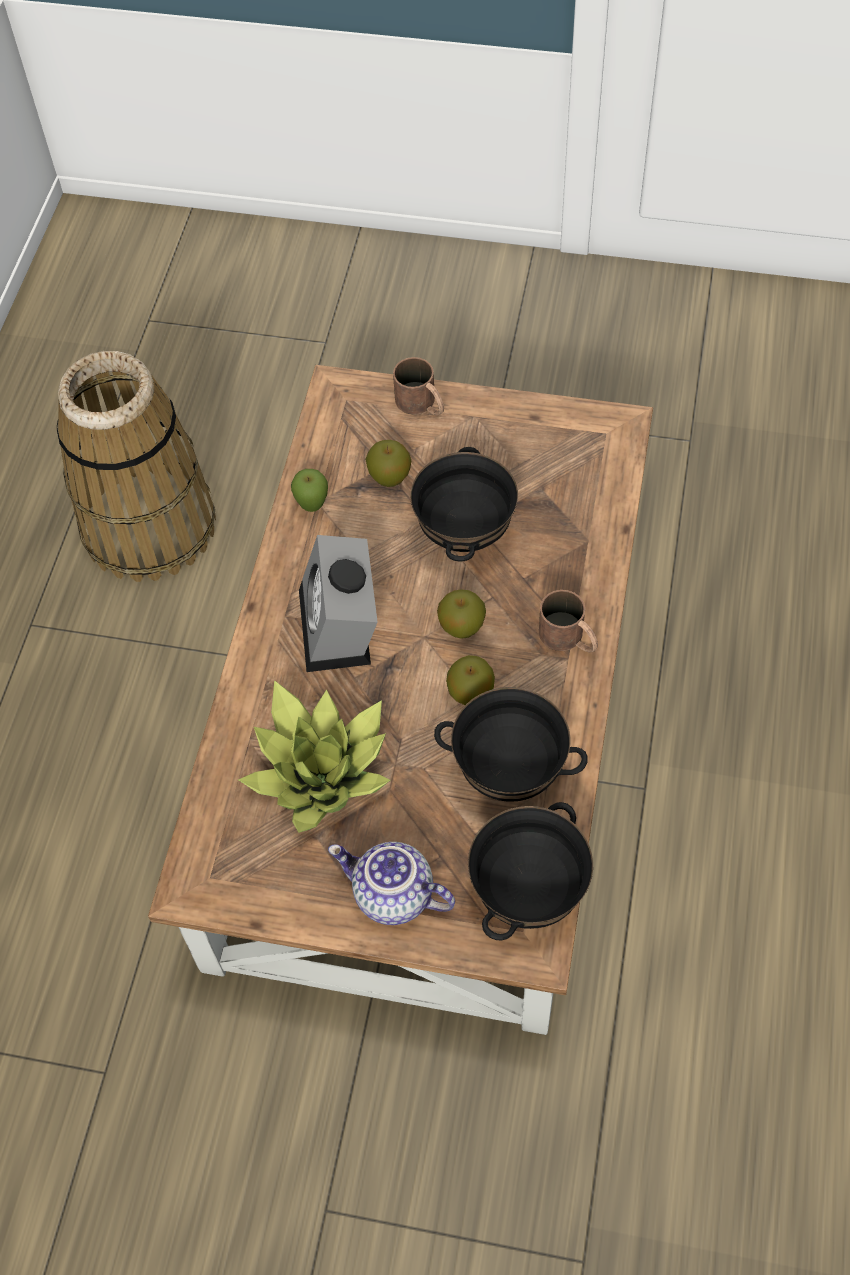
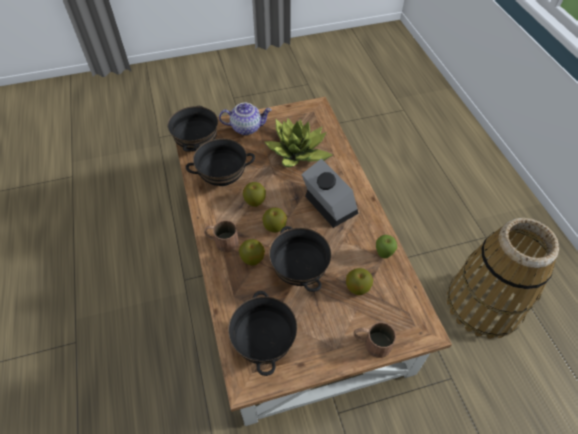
camera: 150 degrees right, 5 degrees down
(529, 585) = (252, 259): none -> apple
(571, 458) = (265, 344): none -> black bowl

